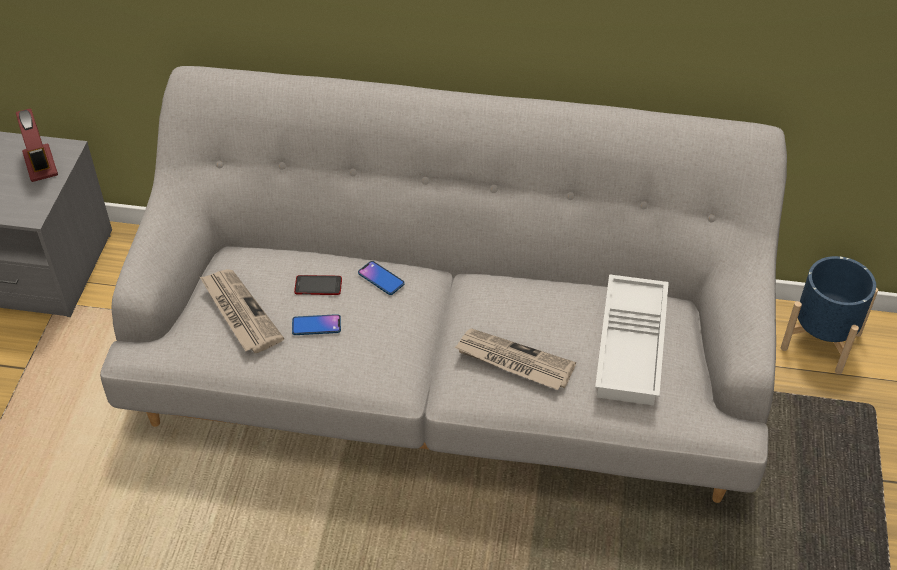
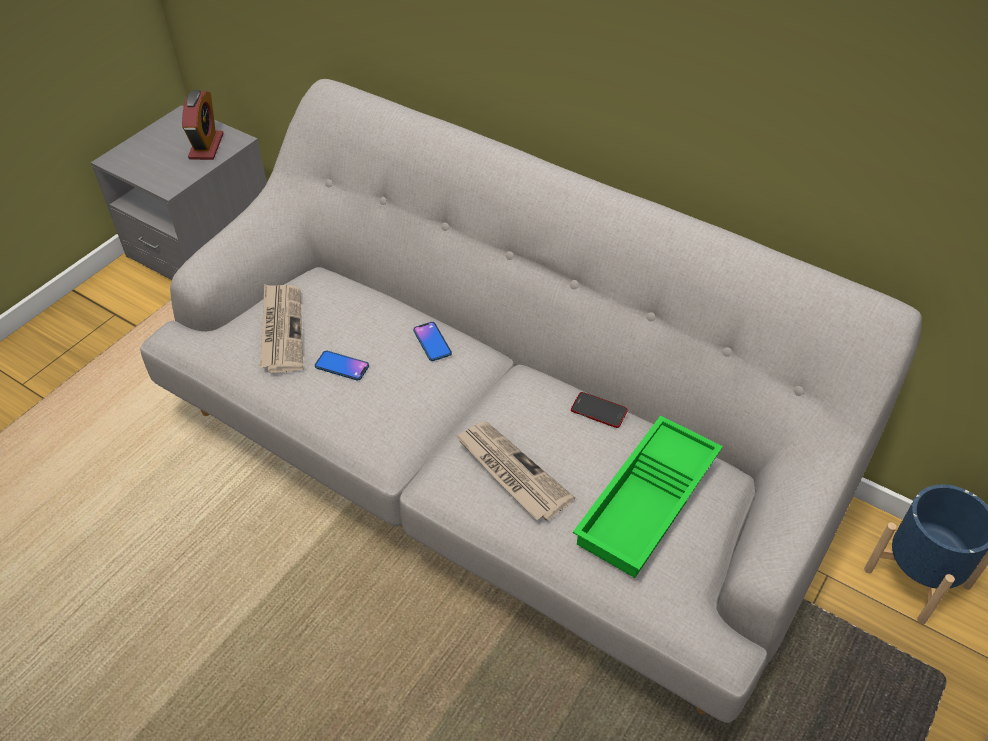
camera: 25 degrees right, 0 degrees up
(318, 286) = (368, 329): phone -> phone (599, 410)
(633, 347) = (649, 504): white tray -> green tray

